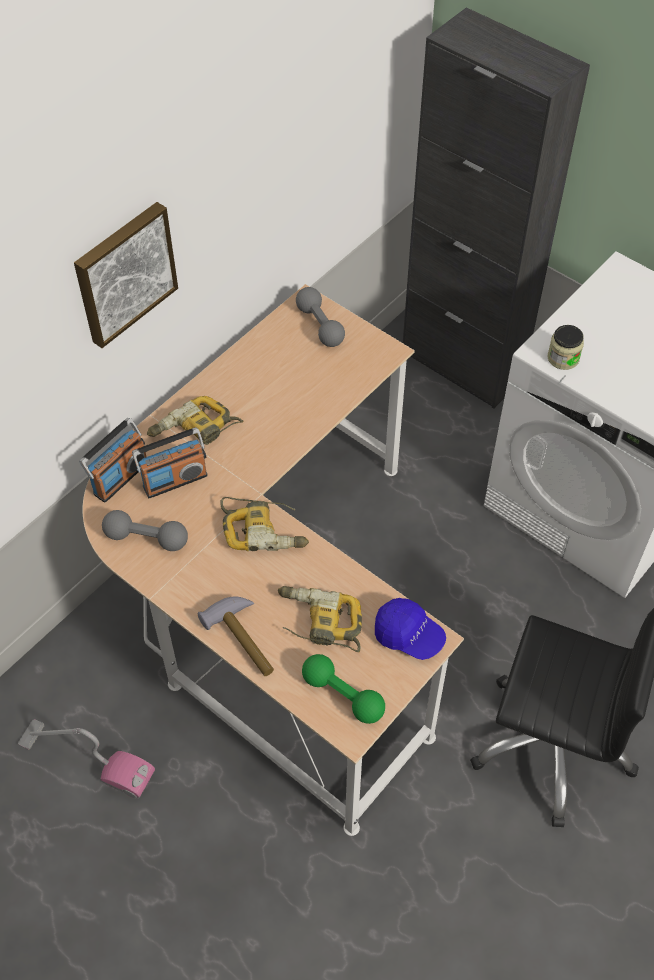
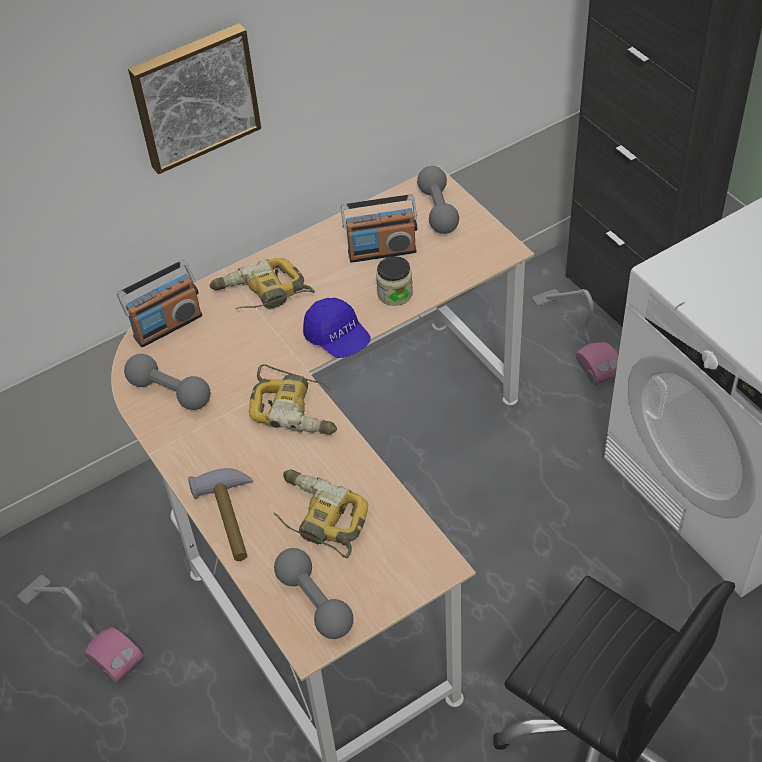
camera: 20 degrees right, 5 degrees down
(175, 480) = (222, 339): radio -> radio (381, 251)
(343, 695) = (314, 602): green dumbbell -> grey dumbbell
(408, 635) = (413, 554): blue cap -> blue cap (337, 338)
(427, 406) = (575, 338): none -> vacuum cleaner
(563, 358) = (689, 283): jar -> jar (395, 293)

